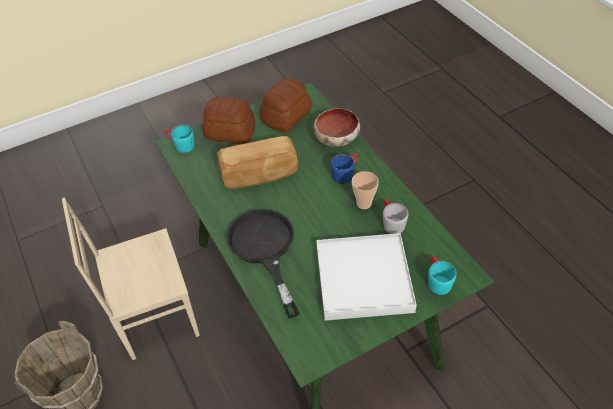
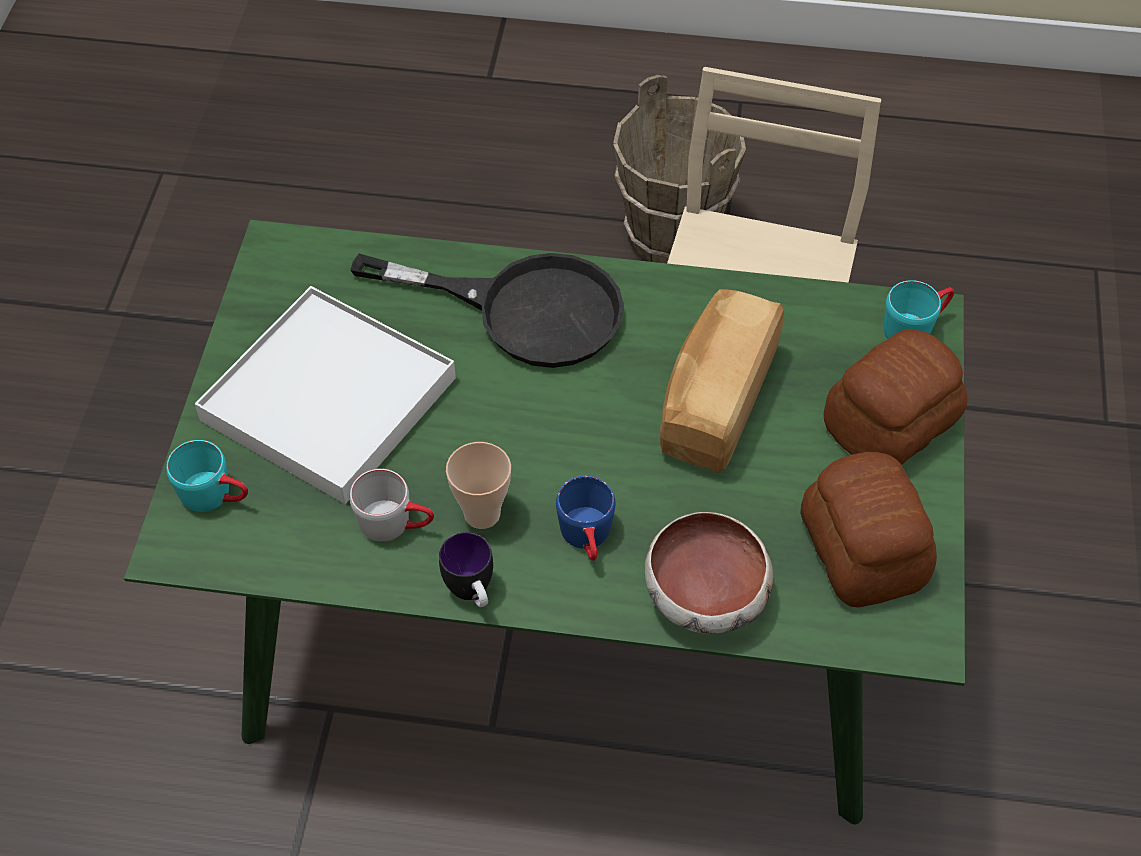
camera: 125 degrees right, 5 degrees up
(394, 187) = (472, 594): none -> mug

